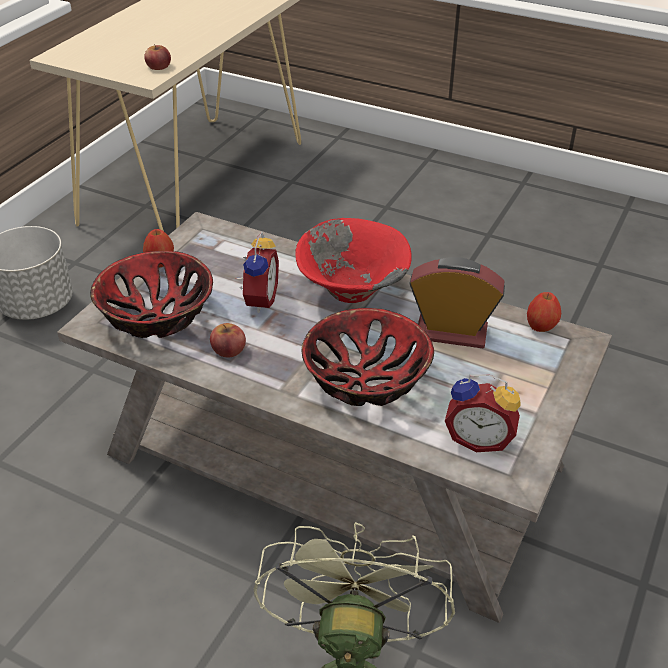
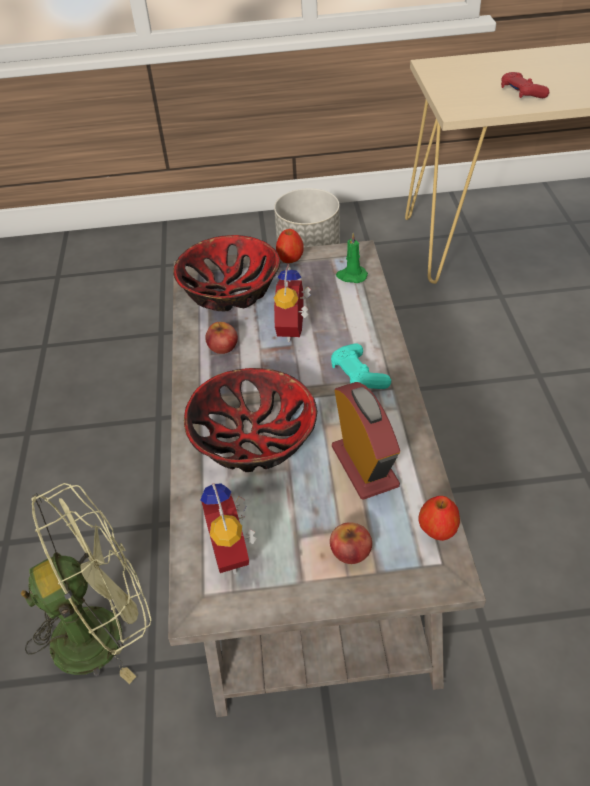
camera: 60 degrees right, 5 degrees up
(158, 66) = (482, 105): apple -> apple (350, 551)
(169, 46) = (521, 93): none -> red game controller
(228, 242) = (351, 276): none -> green candle
(258, 300) = (295, 330): alarm clock -> alarm clock turned 120 degrees clockwise
(351, 292) = (358, 375): red bowl -> turquoise game controller

